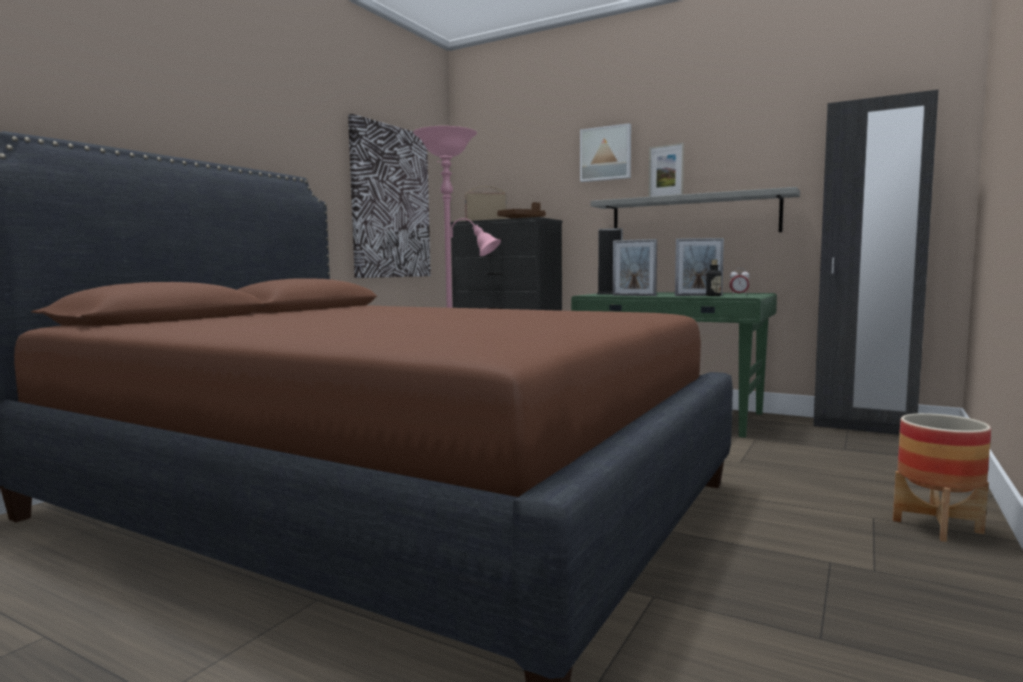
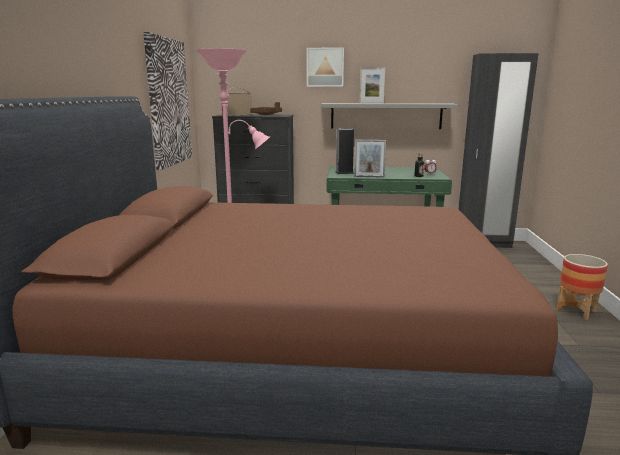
camera: 25 degrees left, 10 degrees up
(698, 295) = (408, 175): picture frame -> none

